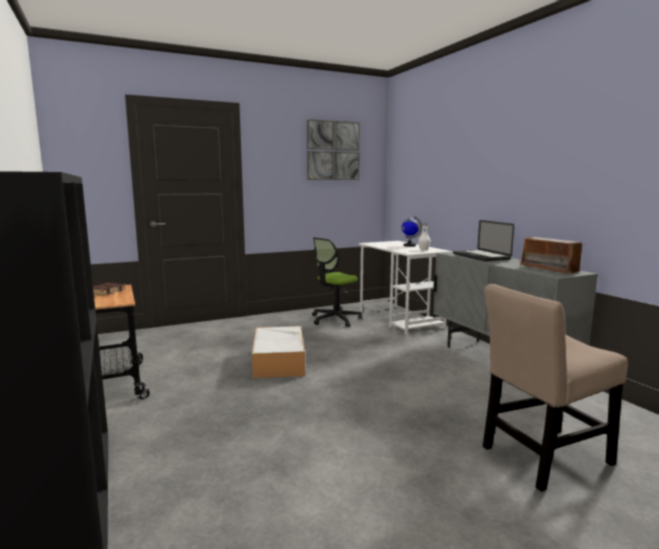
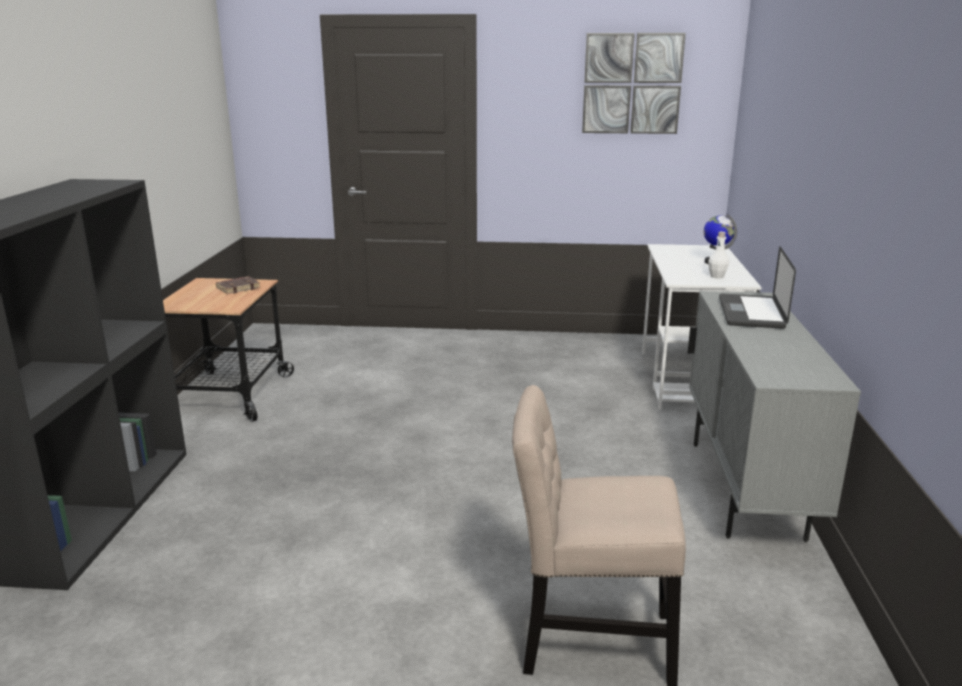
camera: 30 degrees right, 10 degrees up
(278, 360) = (437, 408): storage box -> none
(335, 319) = (587, 360): office chair -> none
(549, 269) = (795, 364): radio -> none

